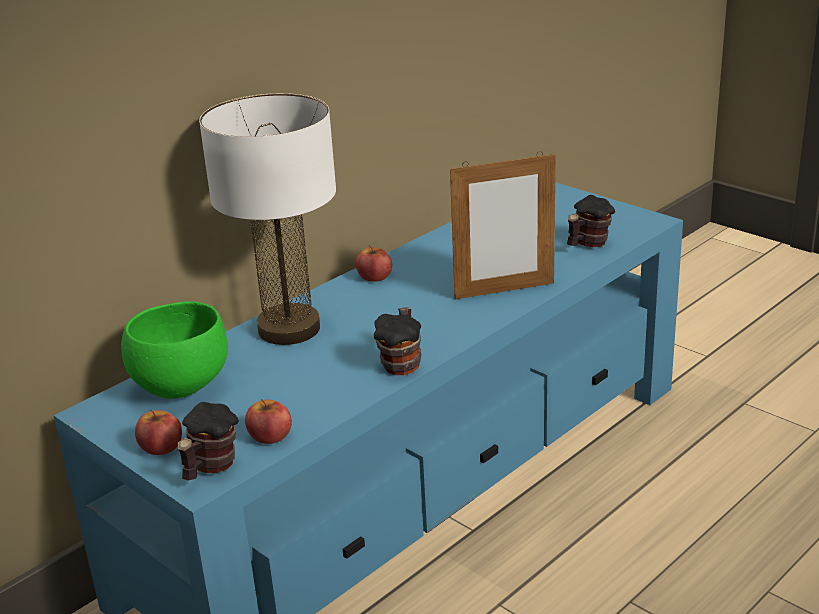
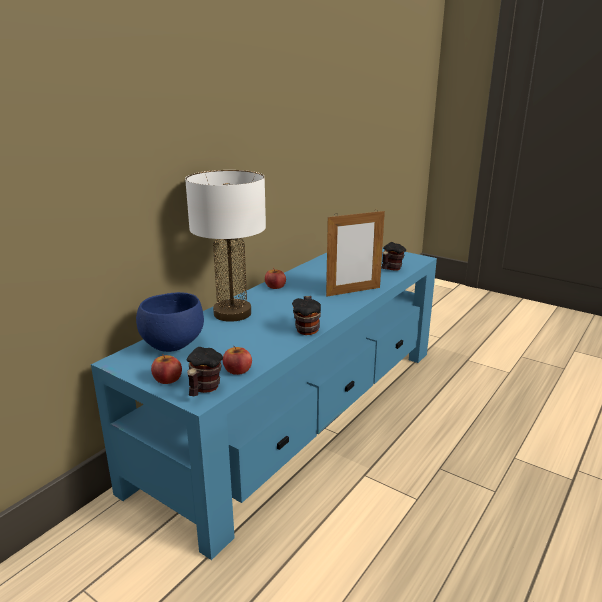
camera: 10 degrees left, 5 degrees down
(180, 386) = (172, 345): green bowl -> blue bowl

